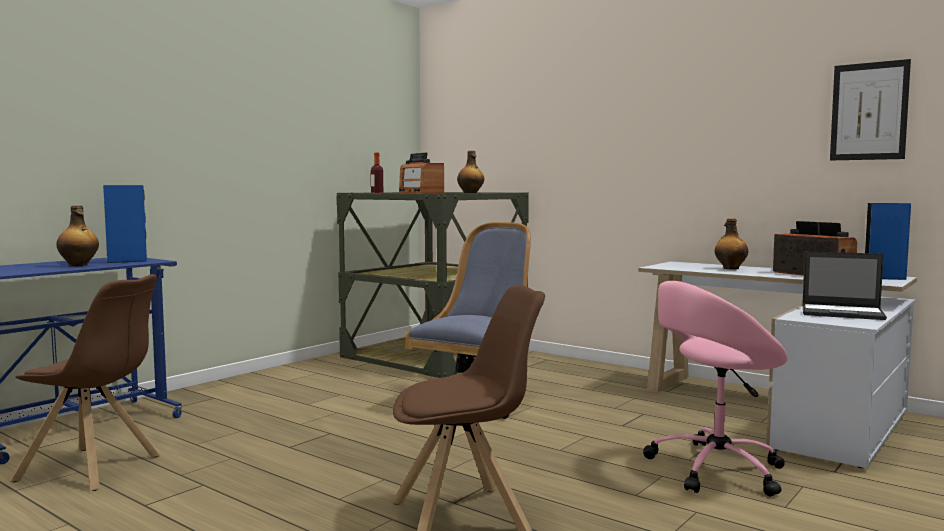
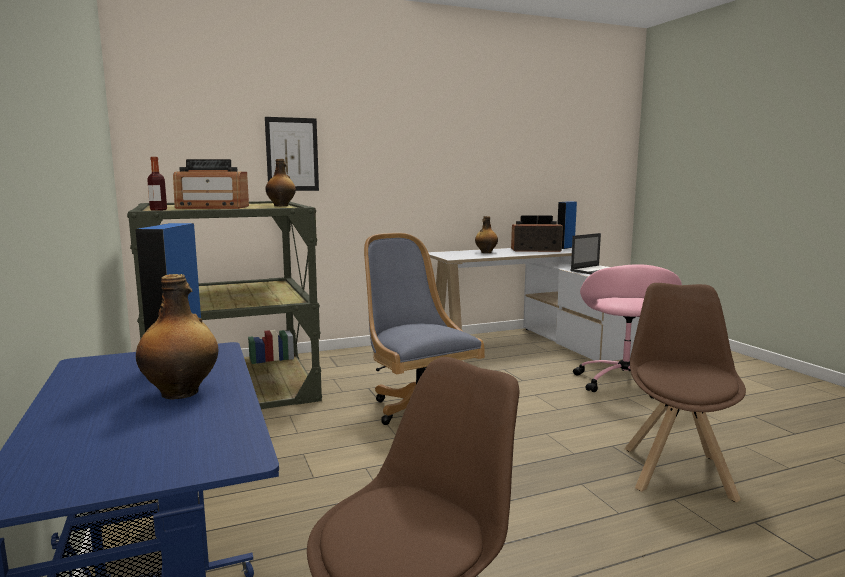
camera: 60 degrees left, 5 degrees up
(869, 111) = (542, 143): picture -> picture (292, 154)

